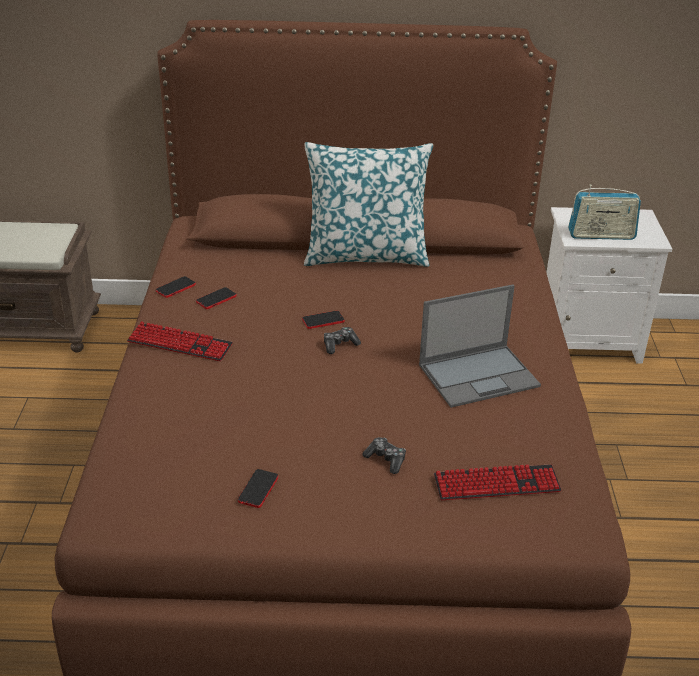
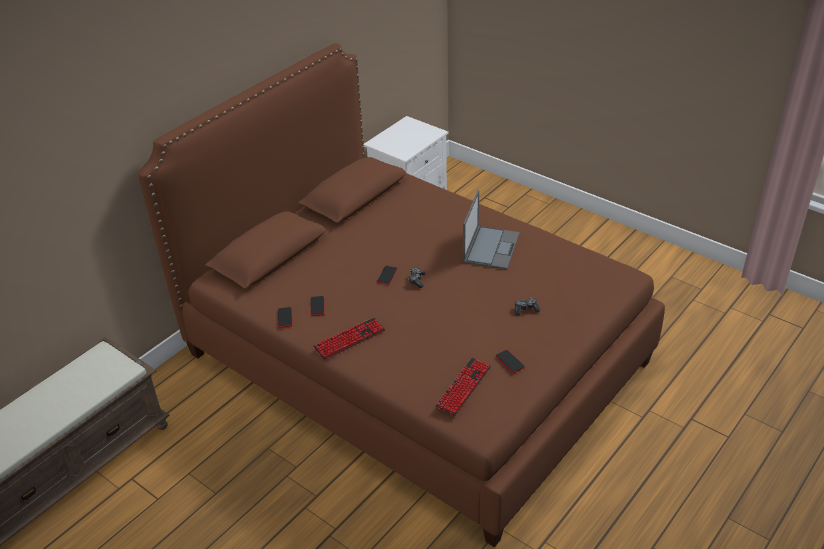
camera: 50 degrees left, 5 degrees up
(366, 255) = (338, 230): pillow -> none
(496, 484) = (575, 284): keyboard -> keyboard (463, 387)
(601, 235) = (410, 144): radio -> none

